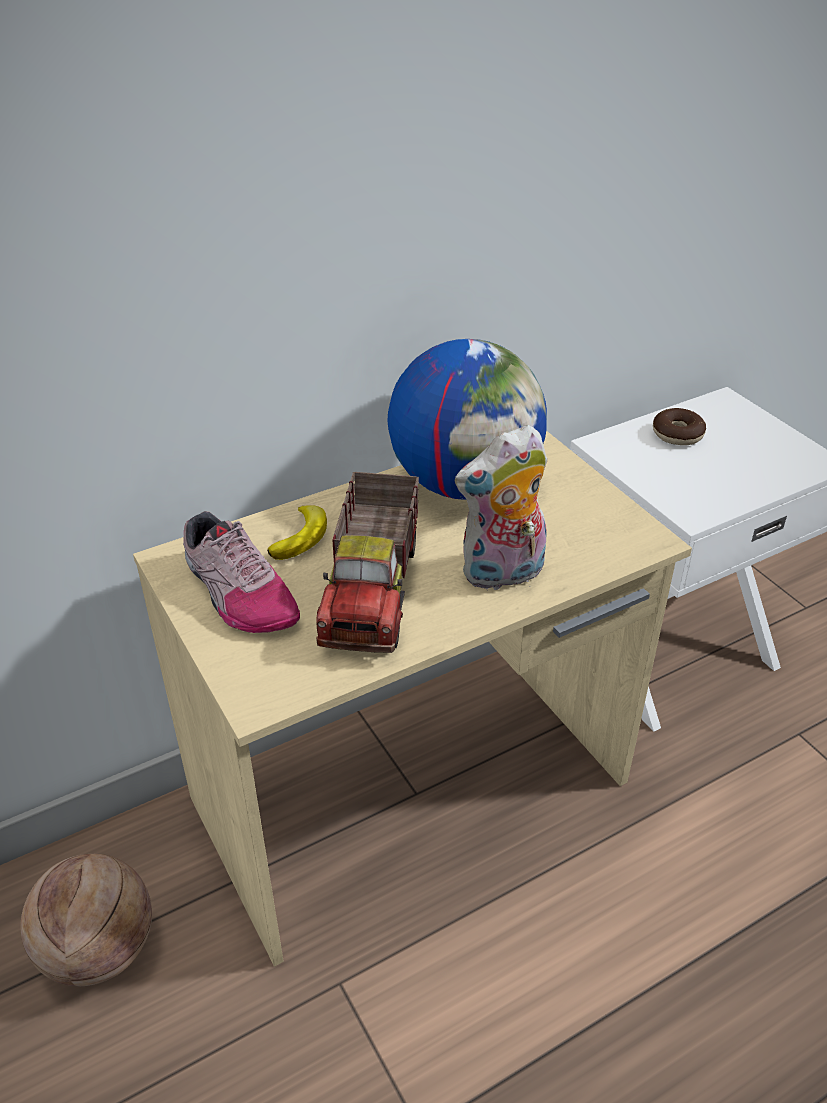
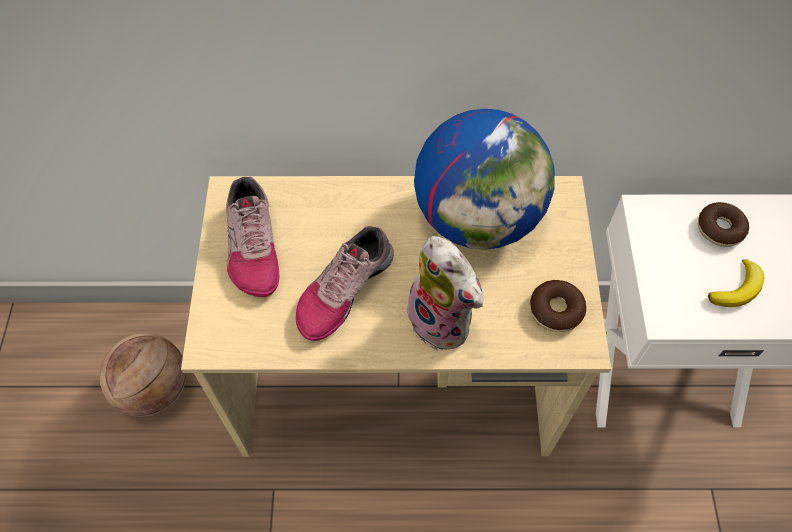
camera: 30 degrees right, 20 degrees up
(302, 537) = (327, 214): banana -> banana (737, 288)
(374, 590) = (343, 289): toy truck -> shoe
(502, 574) = (443, 321): plush toy -> plush toy turned 135 degrees counterclockwise
(602, 524) = (556, 310): none -> donut

